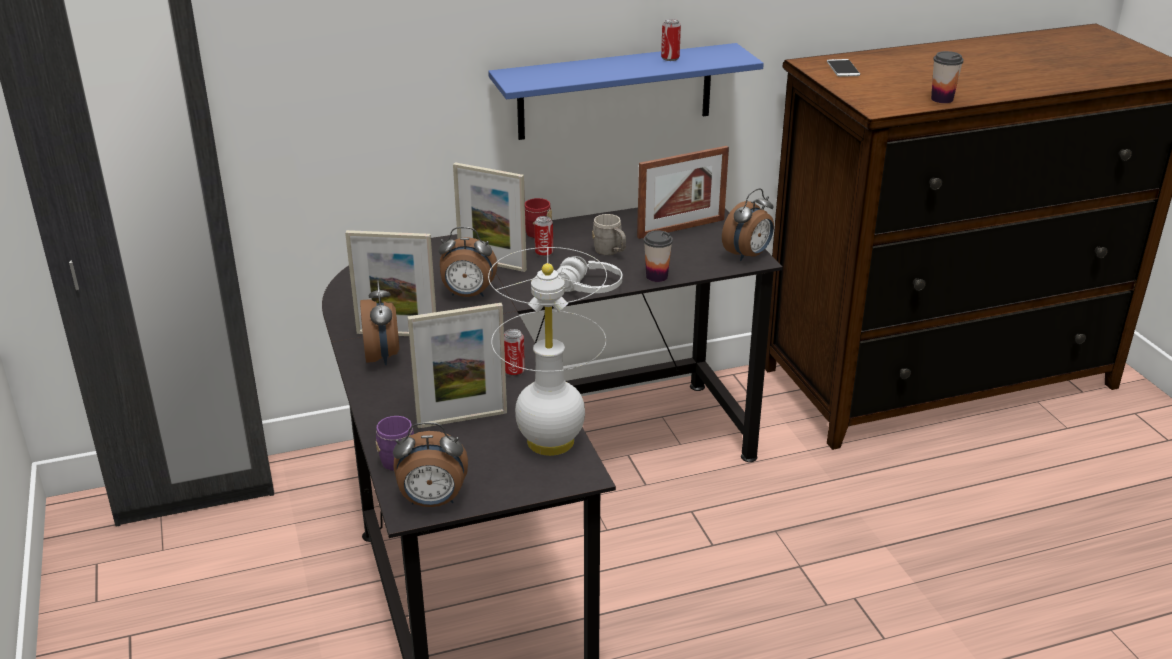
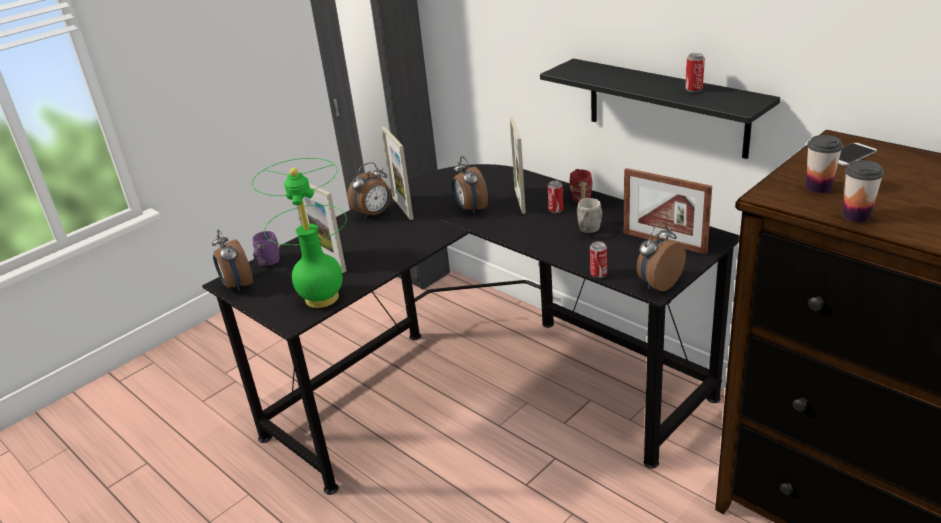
camera: 65 degrees right, 0 degrees up
(514, 371) = (393, 257): can -> can (598, 274)
(550, 442) = (321, 298): white table lamp -> green table lamp
(589, 288) = (525, 242): white headphones -> none
(615, 91) = (666, 107): blue shelf -> black shelf
(656, 276) = (573, 259): cup -> cup (818, 187)
(748, 255) = (658, 284): alarm clock -> alarm clock turned 120 degrees clockwise

